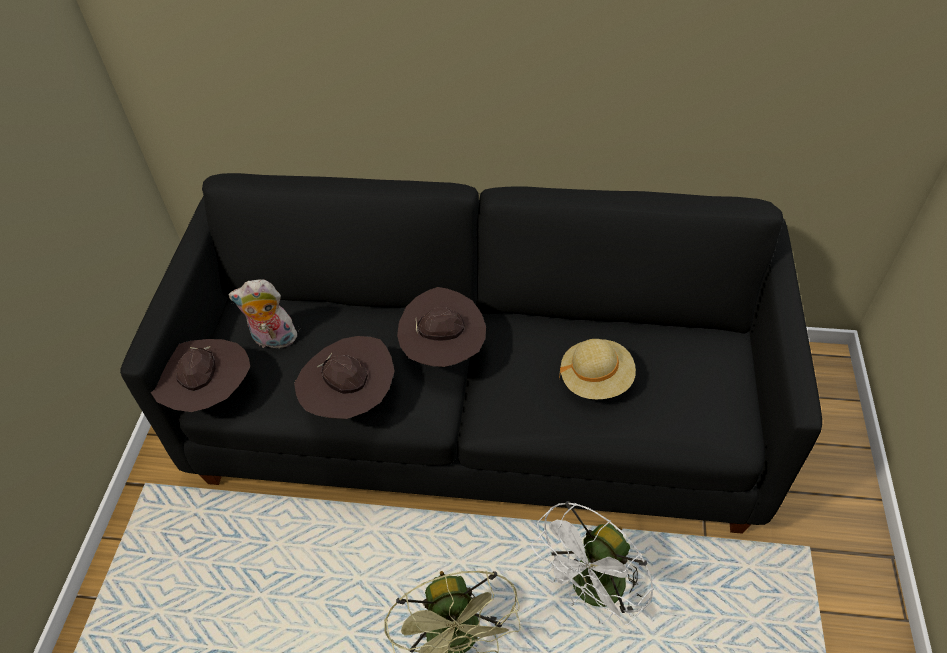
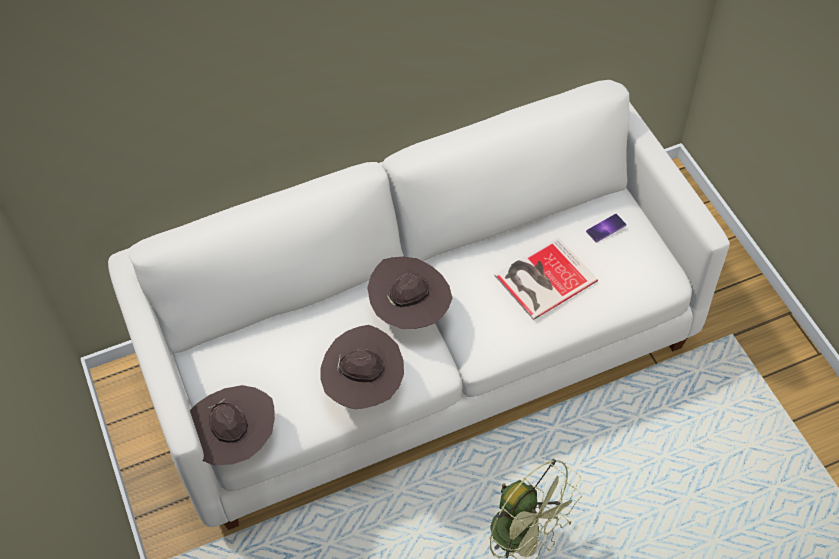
camera: 30 degrees left, 5 degrees up
(273, 340) = (256, 369): plush toy -> none
(478, 412) = (422, 352): black sofa -> white sofa
(592, 592) = (601, 448): white fan -> none
(596, 379) = (542, 278): beige hat -> book
(697, 360) = (606, 228): none -> phone

